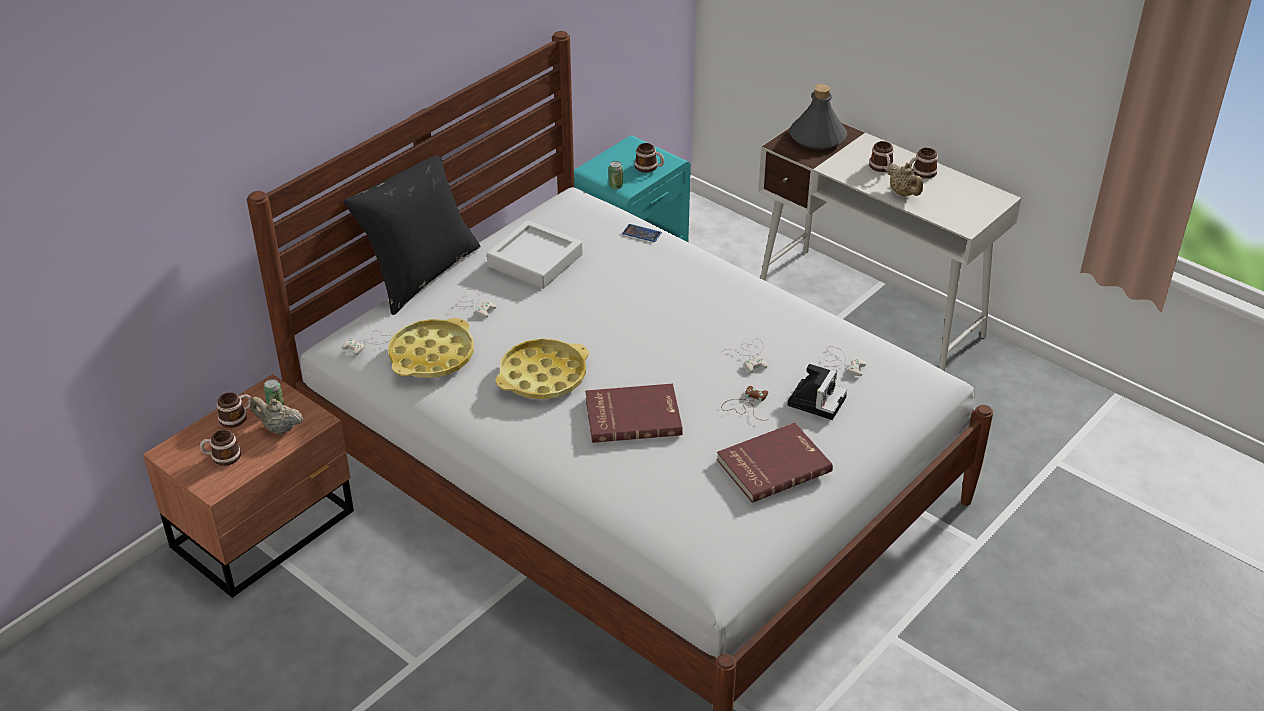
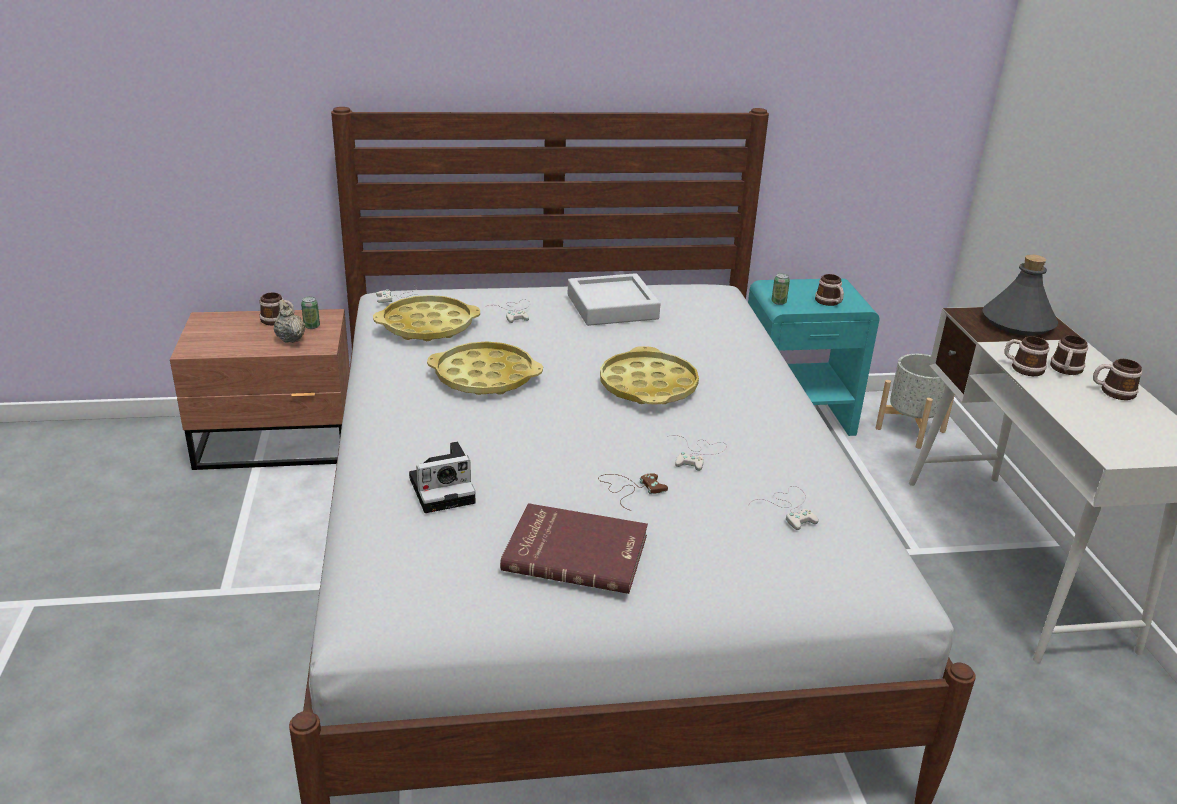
camera: 40 degrees right, 10 degrees down
(222, 457) = (228, 336): mug -> mug (1022, 368)
(420, 273) = (515, 281): black pillow -> none
(633, 415) = (510, 440): red book -> none
(641, 233) = (737, 329): phone -> none
(654, 320) = (648, 386): none -> yellow tray
(716, 237) = (910, 430): none -> grey planter
(816, 400) = (713, 524): camera -> camera (444, 489)
(903, 193) = (1064, 398): beige teapot -> none

